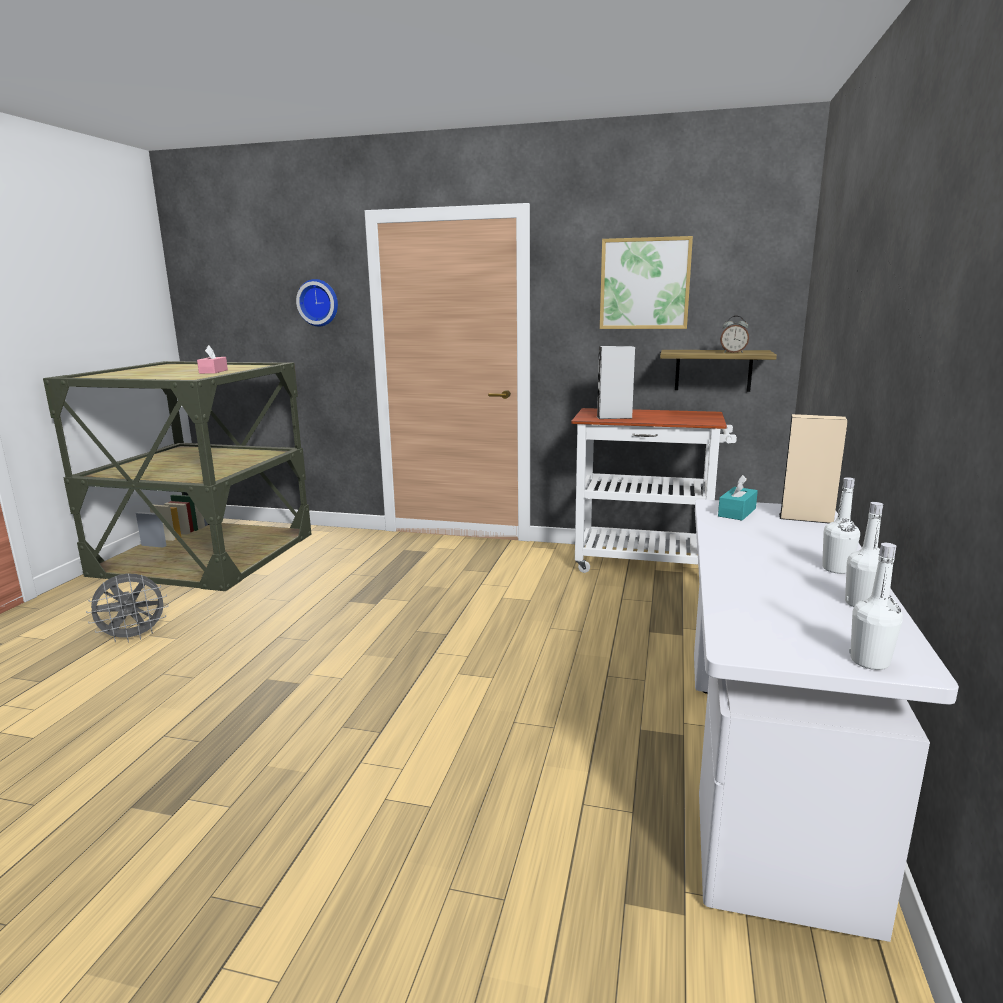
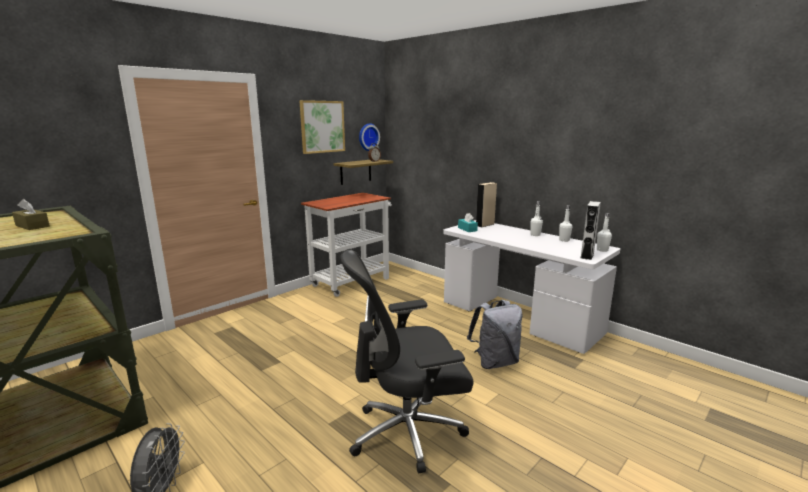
camera: 60 degrees left, 0 degrees up
(213, 371) = (32, 226): pink tissue box -> brown tissue box
(274, 743) = (408, 432): none -> office chair
(319, 302) = (73, 146): wall clock -> wall clock (367, 137)
(536, 774) = (495, 362): none -> grey backpack
(614, 417) = (338, 203): grey speaker -> grey speaker (587, 255)

